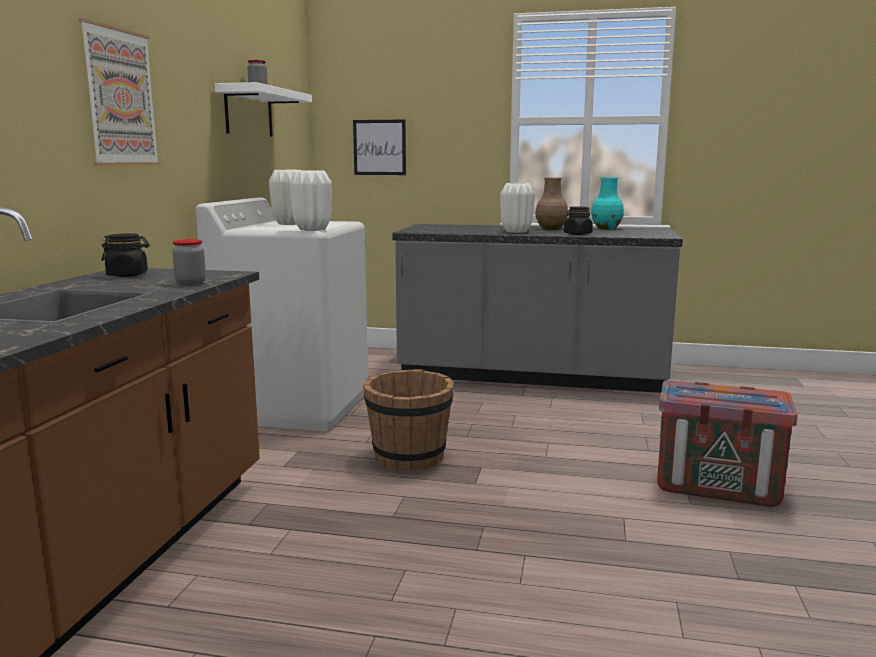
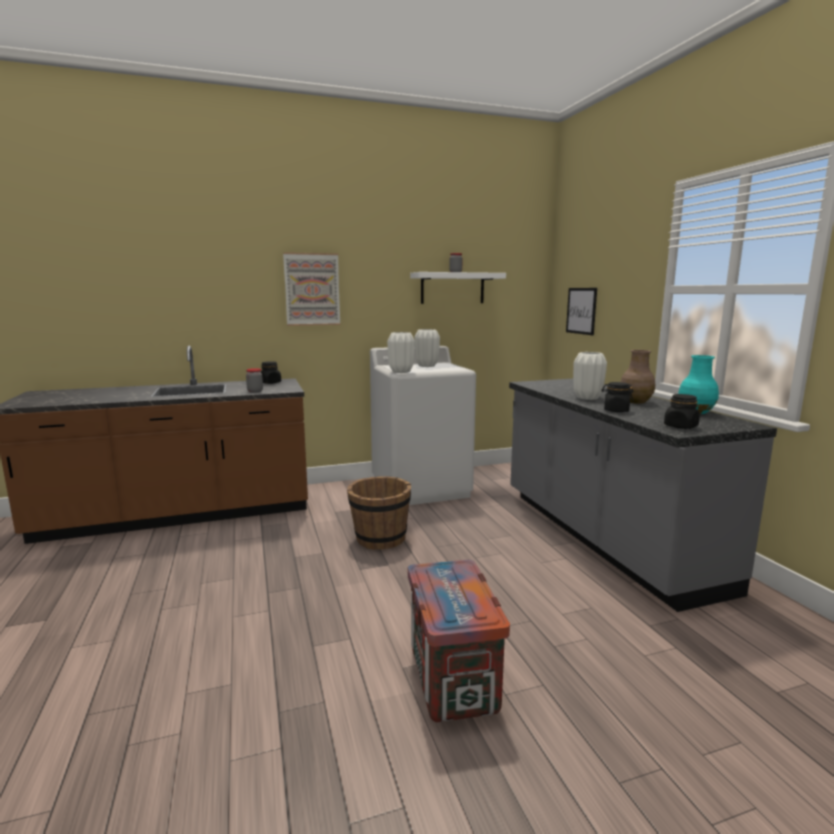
camera: 60 degrees right, 0 degrees up
(649, 234) = (680, 426): none -> black jar

